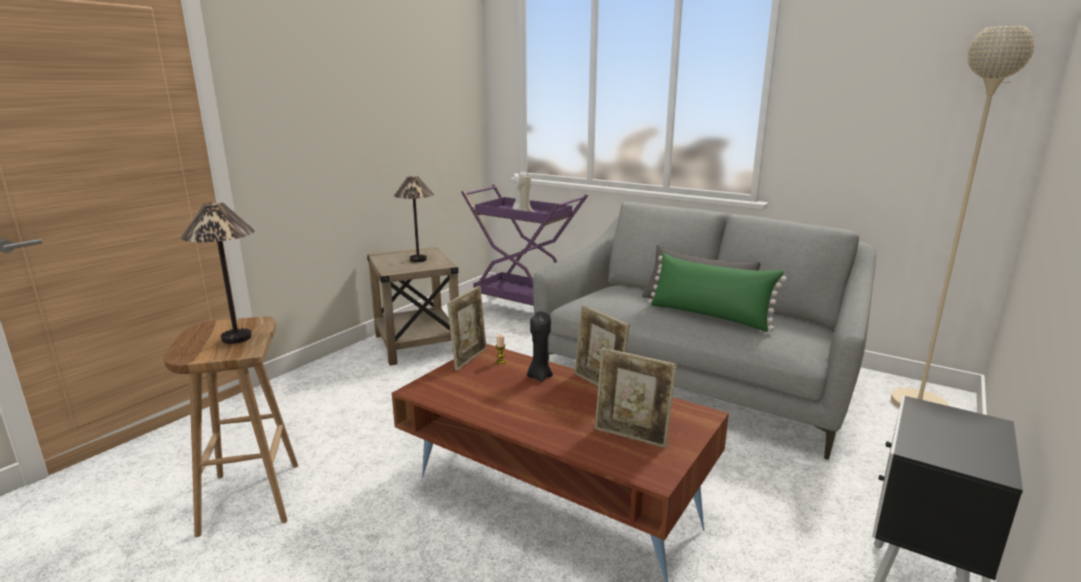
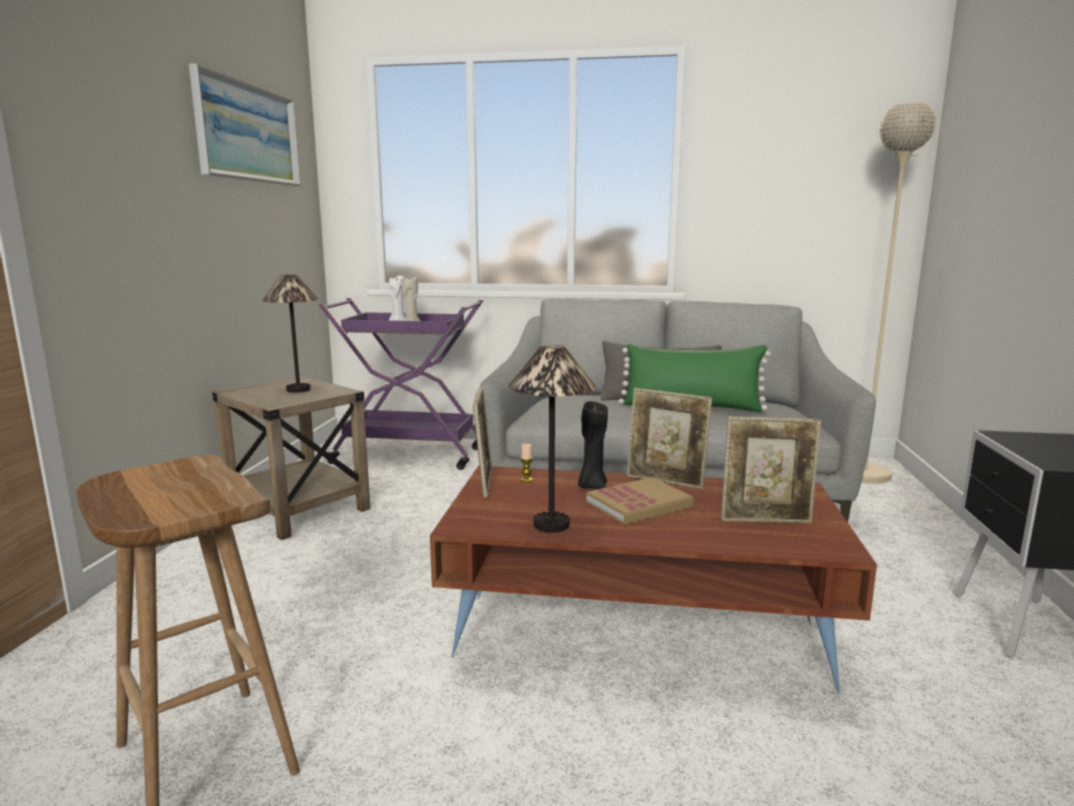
camera: 25 degrees left, 5 degrees down
(237, 338) = (194, 484): table lamp -> table lamp (551, 524)
(413, 63) = (248, 133): none -> picture
(553, 400) = (639, 504): none -> book

